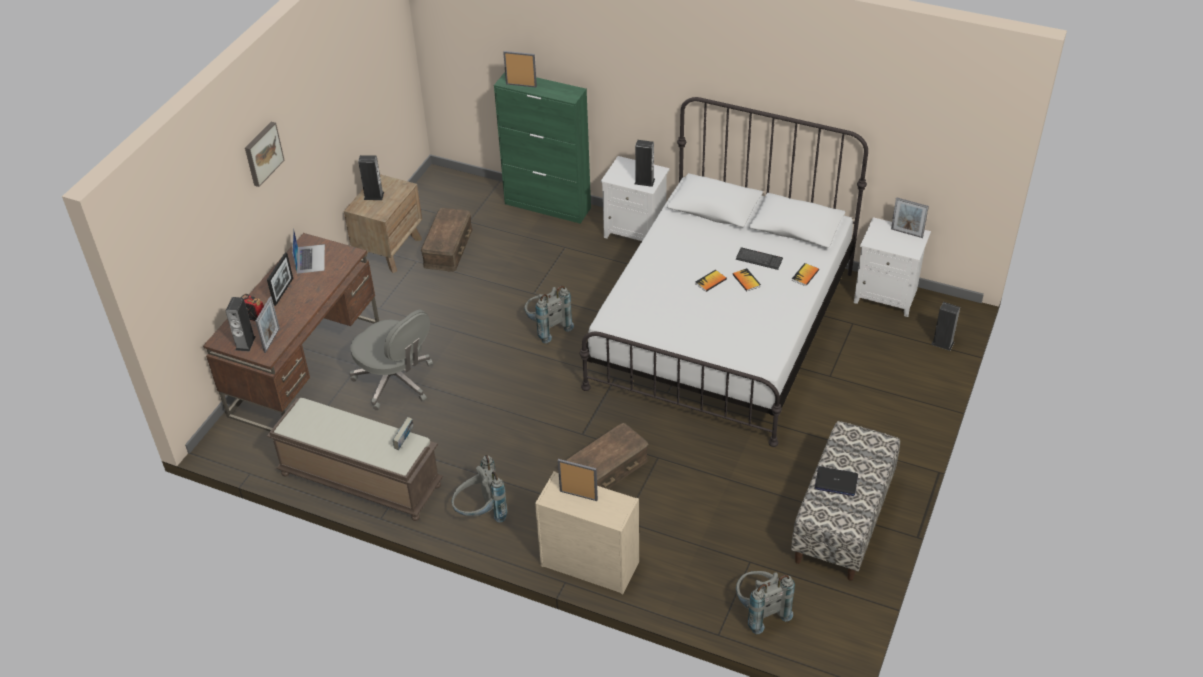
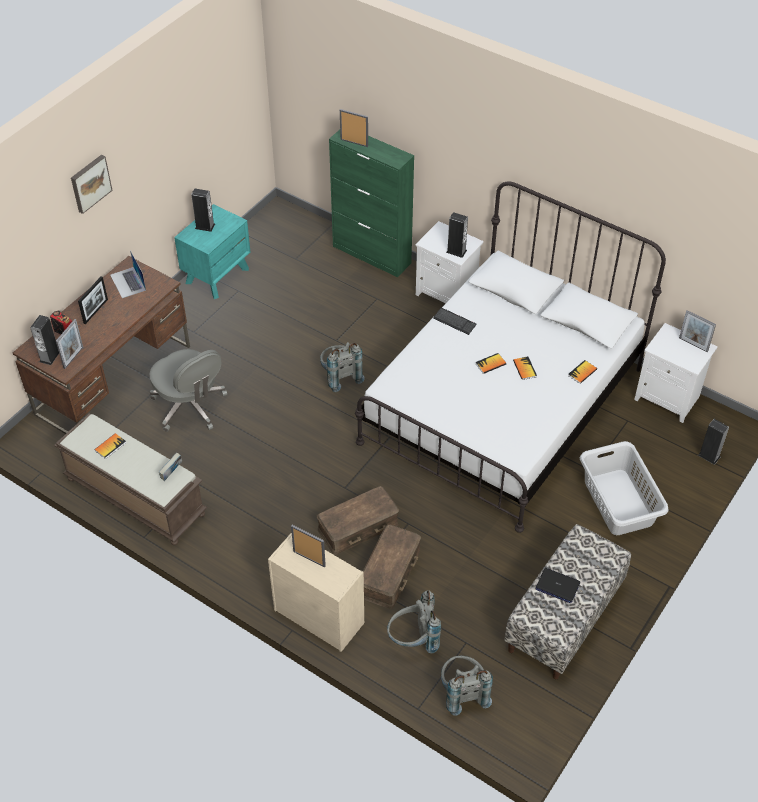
camera: 10 degrees right, 5 degrees up
(310, 258) = (128, 282): laptop -> laptop turned 150 degrees clockwise
(330, 426) = (110, 446): none -> book
(389, 249) = (217, 275): brown nightstand -> turquoise nightstand
(449, 248) = (271, 282): brown storage box -> brown storage box (390, 573)
(481, 514) = (233, 549): grey backpack -> grey backpack (413, 640)
(759, 259) = (542, 349): keyboard -> keyboard (454, 322)
(865, 402) = (618, 502): none -> grey laundry basket

